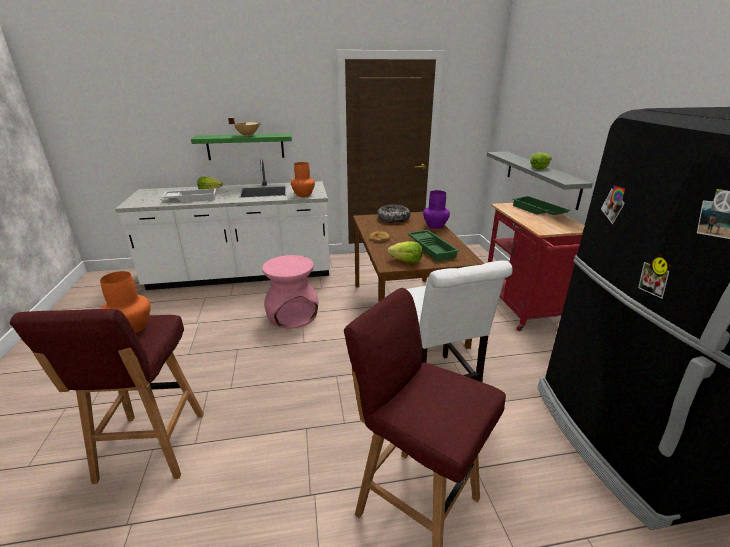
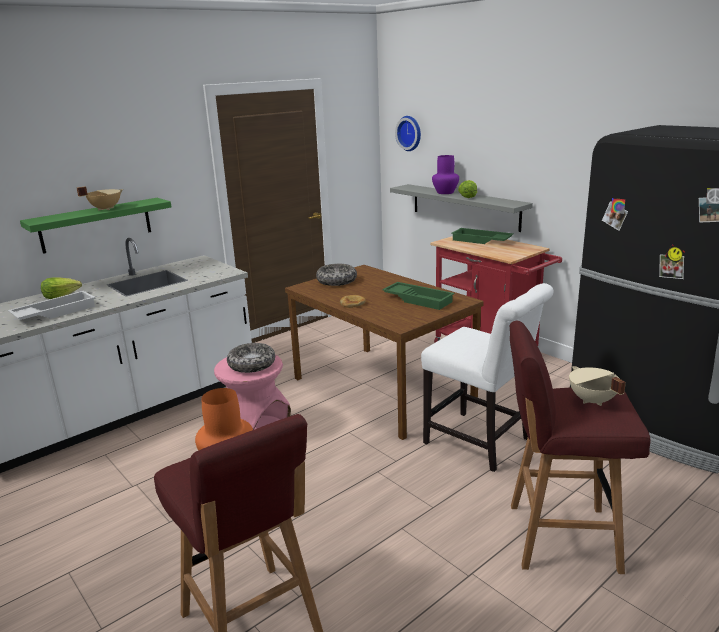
camera: 30 degrees left, 5 degrees down
(290, 265) = (251, 364): none -> bowl
(304, 195) = (211, 275): orange vase -> none
(406, 261) = (412, 317): lettuce -> none
(435, 226) = (390, 278): purple vase -> purple vase (445, 192)
(446, 395) = (592, 401): none -> beige cooking pot
(516, 105) = (410, 133): none -> wall clock

